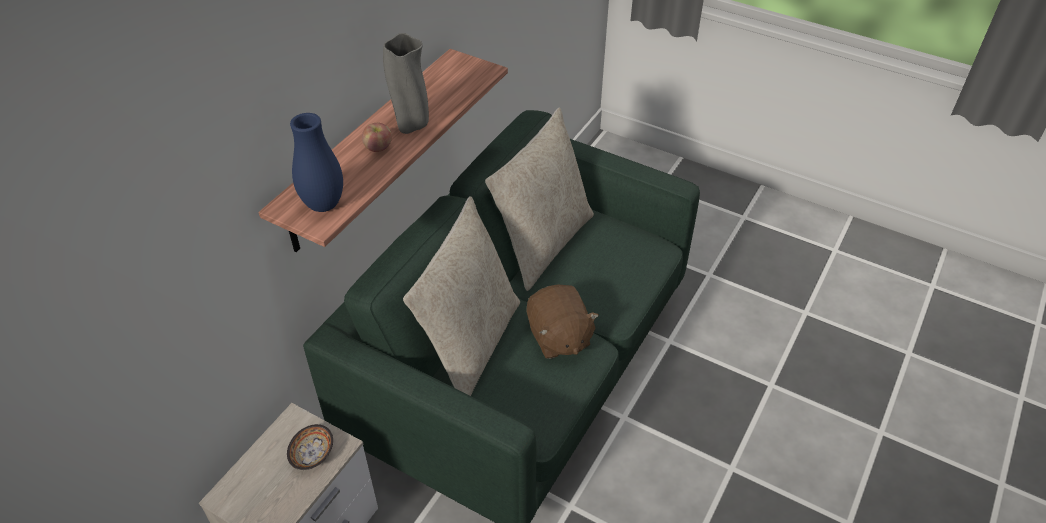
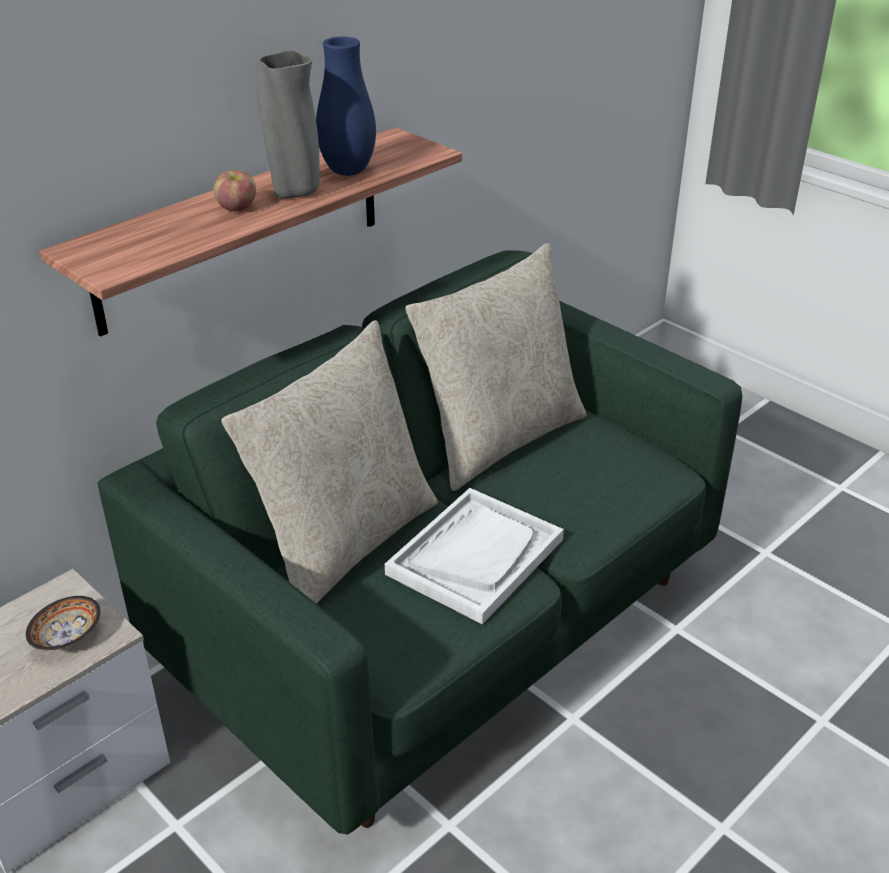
camera: 15 degrees right, 10 degrees down
(323, 205) = (126, 254): blue vase -> blue vase (348, 171)
(558, 337) = (475, 556): brown plush toy -> white tray

